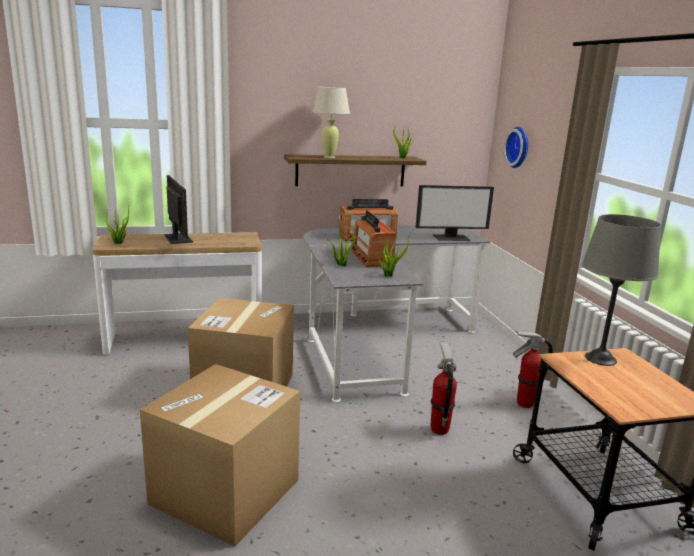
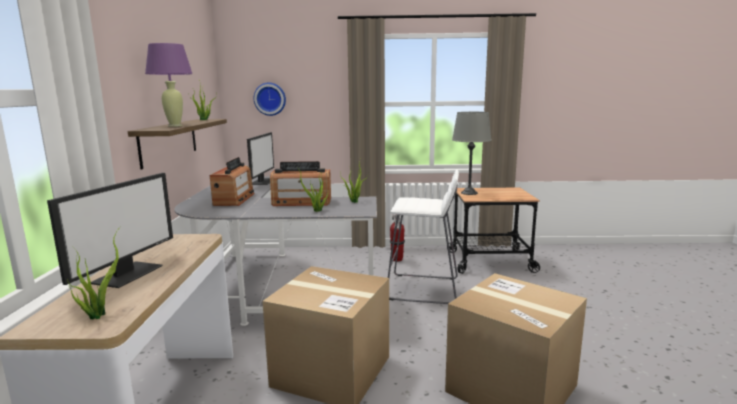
camera: 75 degrees left, 5 degrees down
(177, 238) = (127, 274): monitor -> monitor turned 120 degrees clockwise
(329, 157) = (175, 126): beige table lamp -> purple table lamp
(439, 429) = (424, 289): fire extinguisher -> white stool

